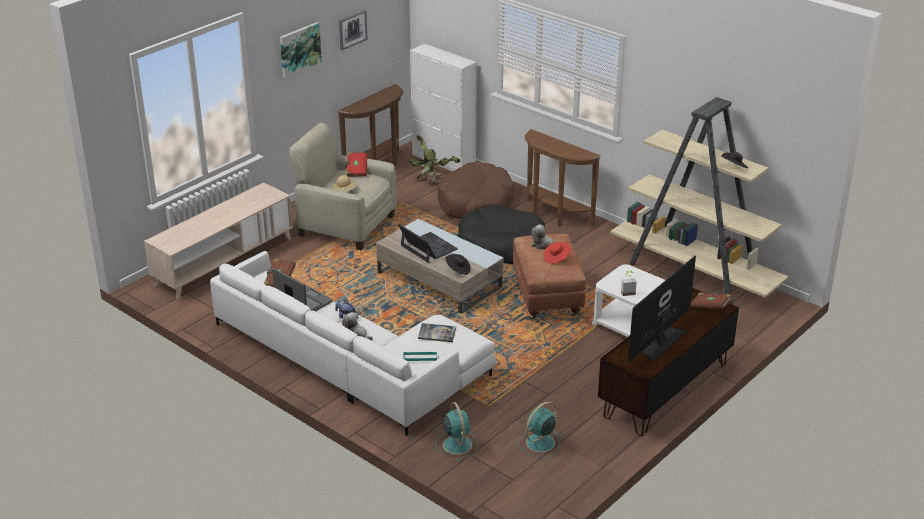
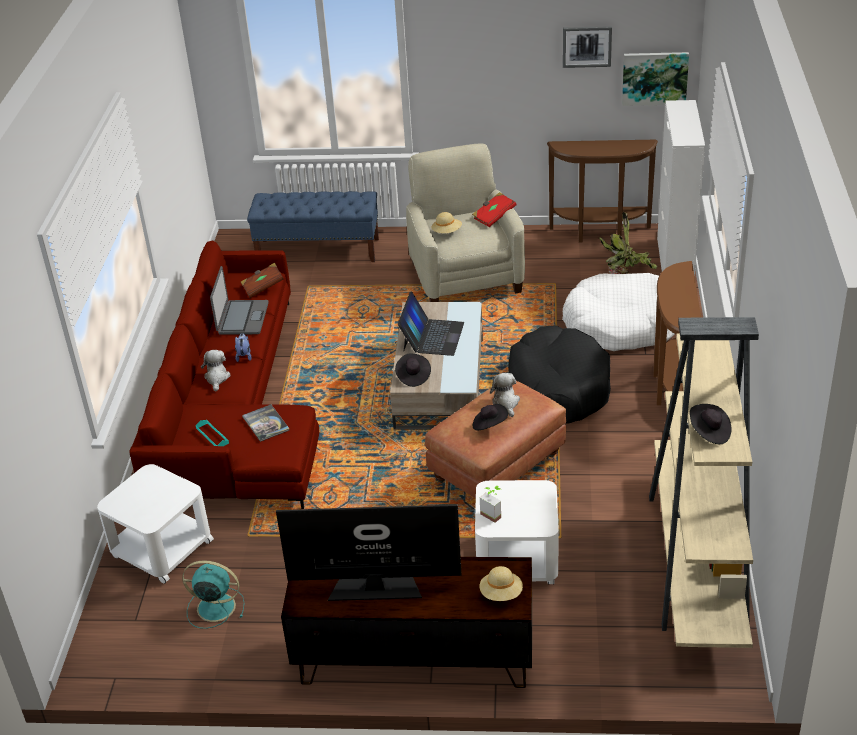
camera: 55 degrees right, 5 degrees up
(224, 261) = (318, 250): beige tv stand -> blue bench
(299, 49) = (491, 46): picture -> picture (654, 78)
(351, 362) = (234, 408): white sofa -> red sofa
(457, 444) = (161, 548): turquoise fan -> white side table
(475, 202) = (621, 325): brown dog bed -> white dog bed
(556, 258) = (489, 425): red hat -> black hat
(710, 307) = (501, 594): brown book -> beige hat

